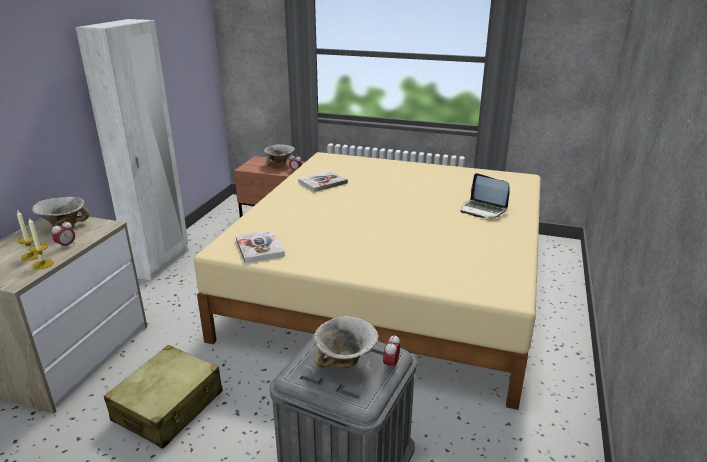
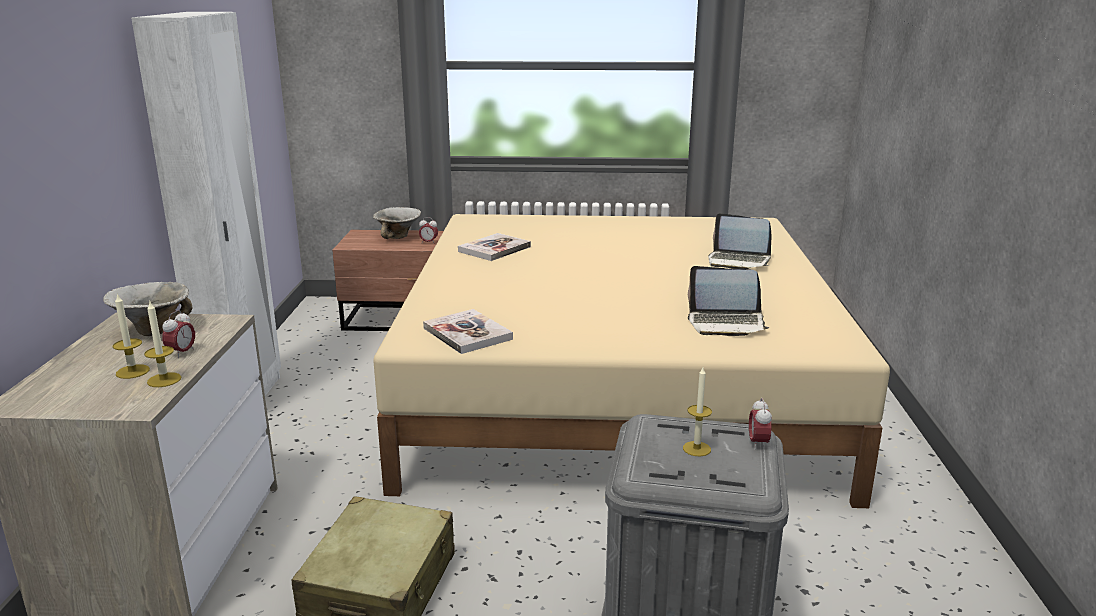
camera: 15 degrees left, 5 degrees down
(345, 362) = (696, 449): bowl -> candle
(437, 262) = (726, 323): none -> laptop

